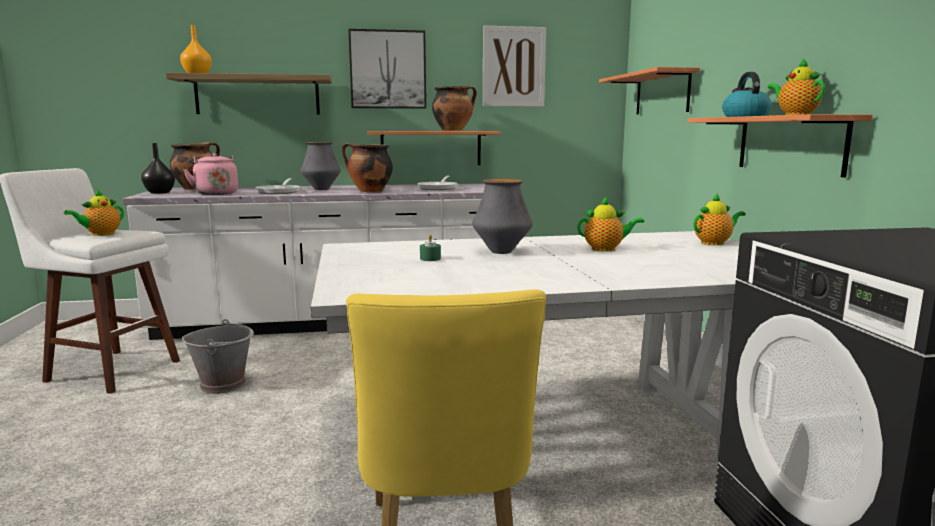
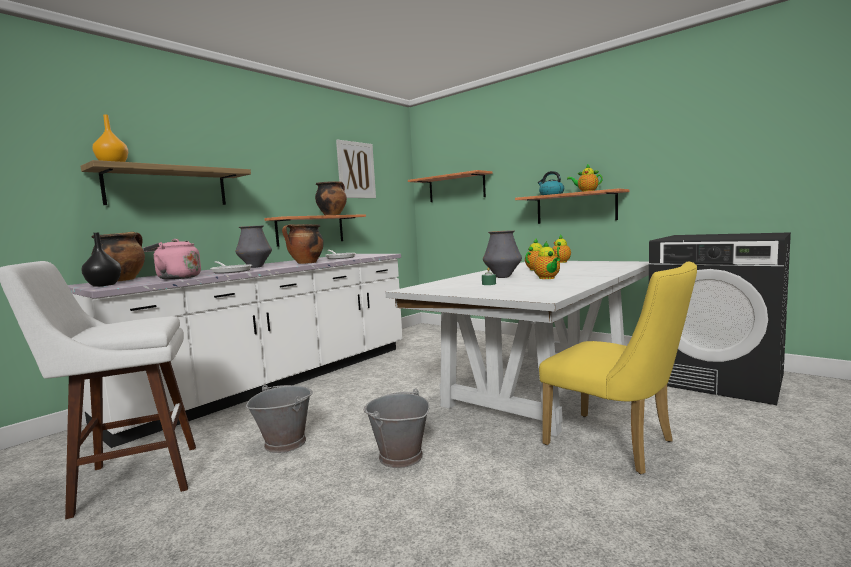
camera: 40 degrees left, 5 degrees down
(100, 234) = (135, 324): teapot -> teapot (547, 278)
(253, 441) = (400, 456): none -> grey bucket
(388, 69) = (276, 168): picture -> none

